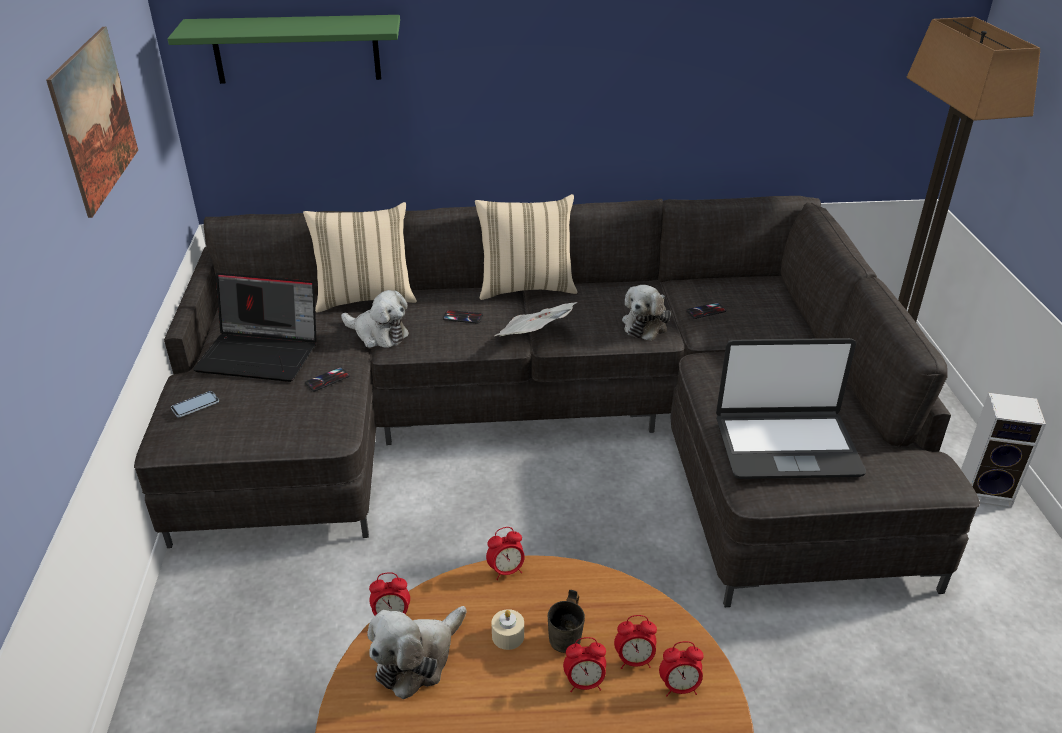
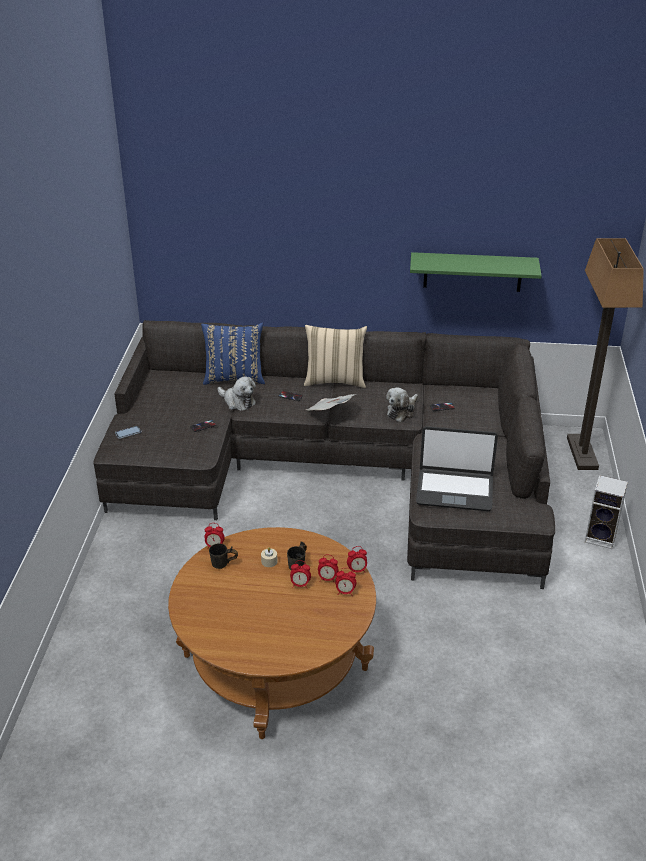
camera: 10 degrees right, 0 degrees up
(95, 119) = (94, 276): picture -> none
(262, 354) = (168, 407): laptop -> none
(296, 49) = (206, 228): green shelf -> green shelf (472, 272)
(365, 297) = (234, 378): beige pillow -> blue pillow
(417, 659) = (223, 565): plush toy -> grey mug
(506, 571) = (276, 533): alarm clock -> alarm clock (357, 570)

